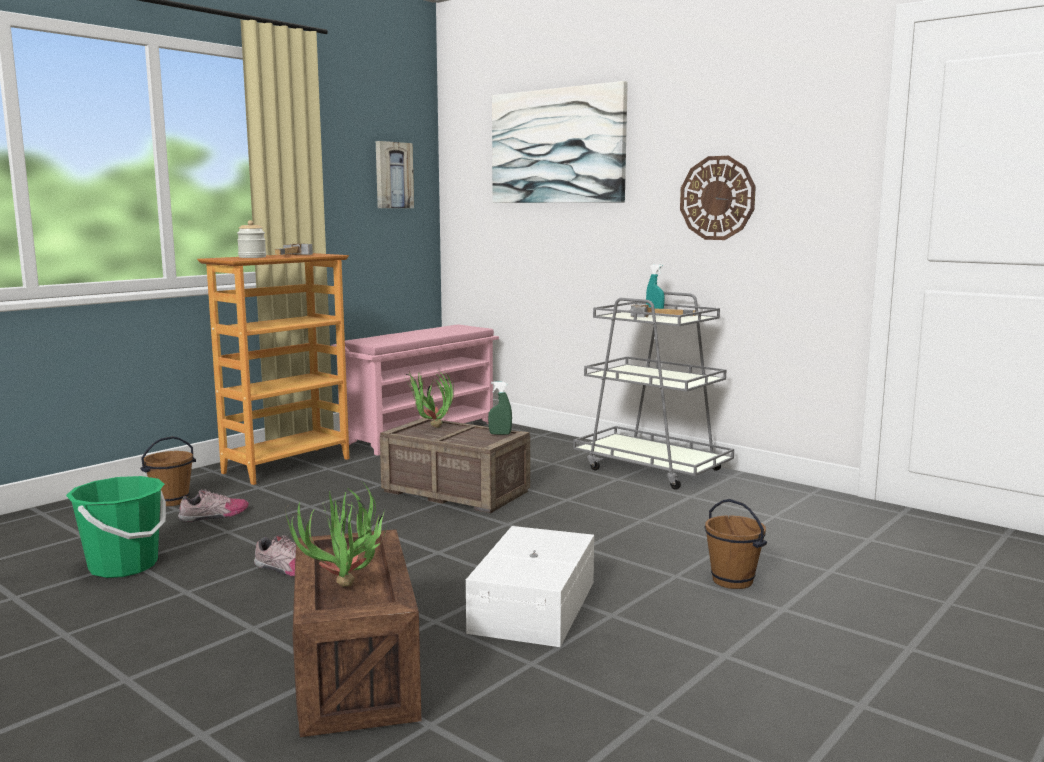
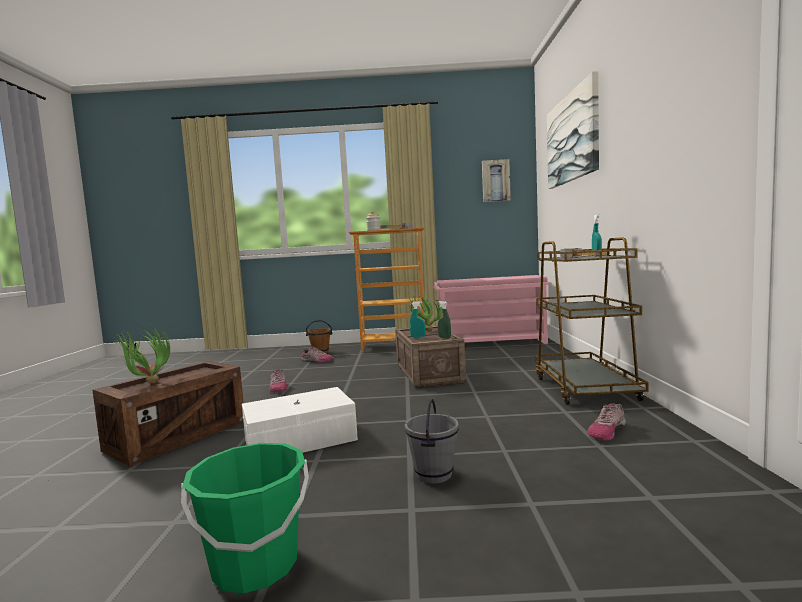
camera: 50 degrees right, 5 degrees down
(123, 566) = (246, 372): green bucket -> green bucket (255, 565)
(459, 438) = (418, 337): none -> turquoise spray bottle
(652, 469) = (584, 388): grey cart -> brown cart
(717, 198) = (643, 147): wall clock -> none
(733, 581) = (434, 475): brown bucket -> grey bucket
(753, 503) = (606, 431): none -> shoe

